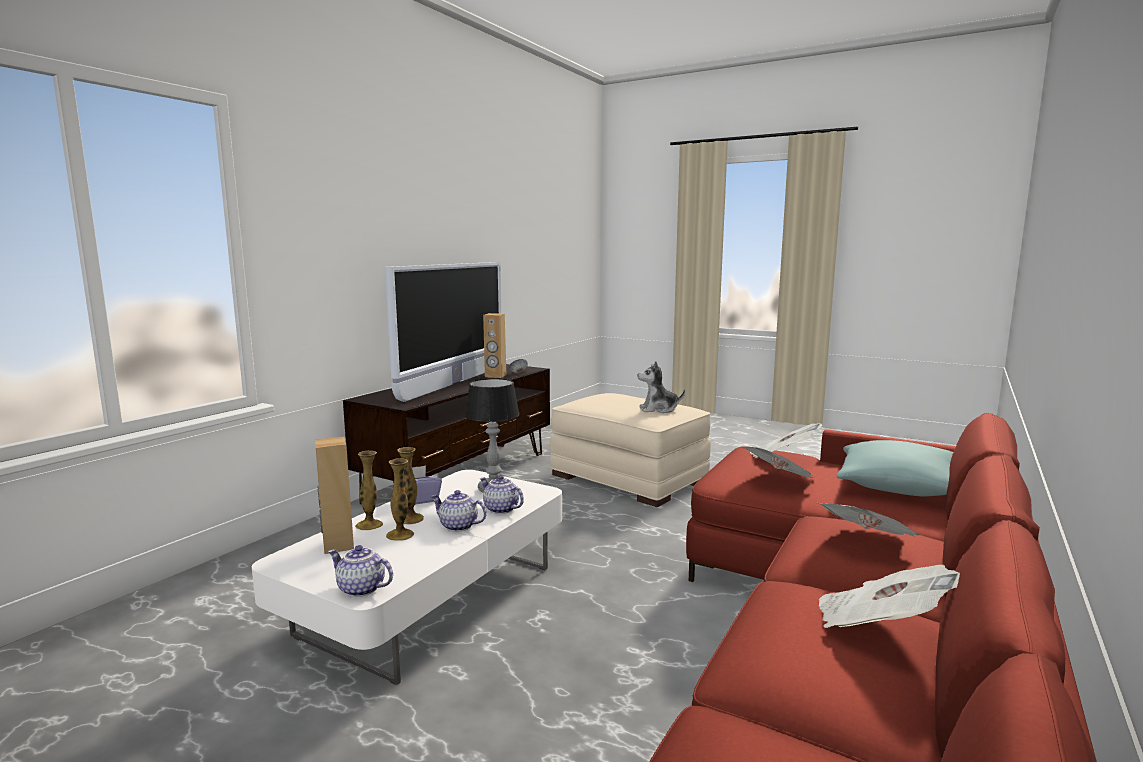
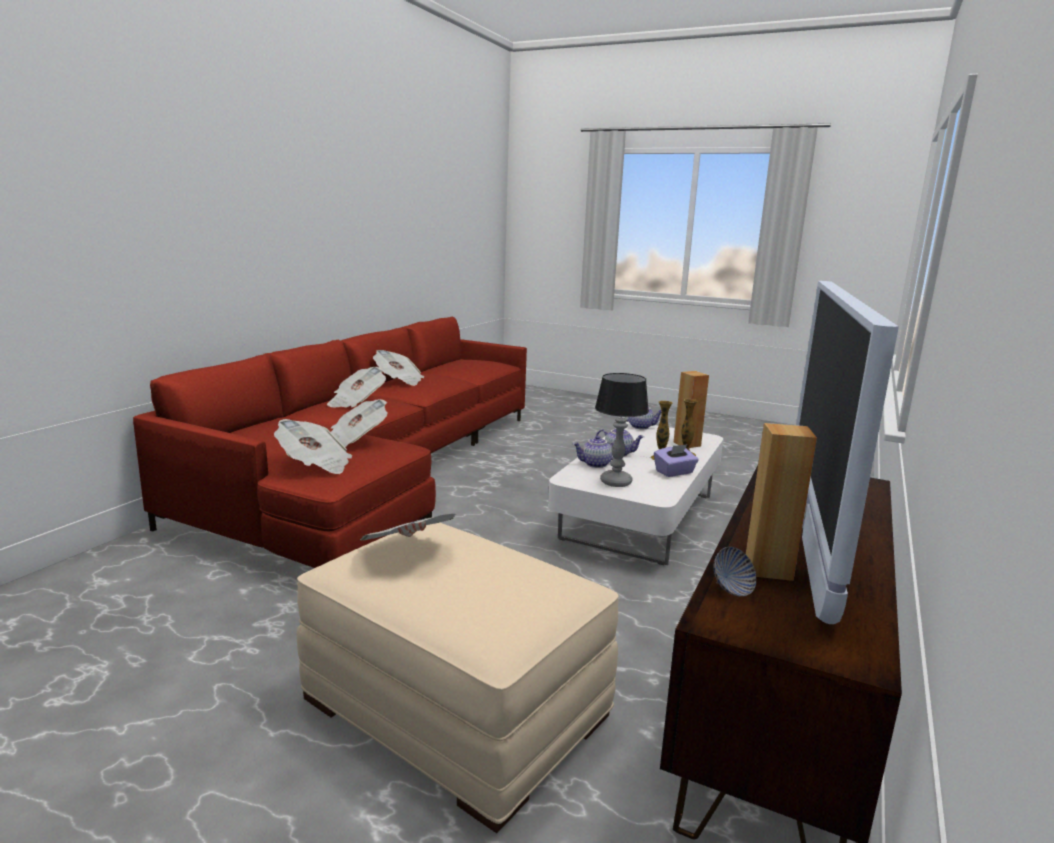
camera: 175 degrees right, 5 degrees up
(400, 535) = (654, 449): vase -> none
(500, 509) = (596, 464): teapot -> teapot turned 135 degrees clockwise
(658, 409) = (407, 552): plush toy -> newspaper
(898, 487) = (254, 437): turquoise pillow -> none

